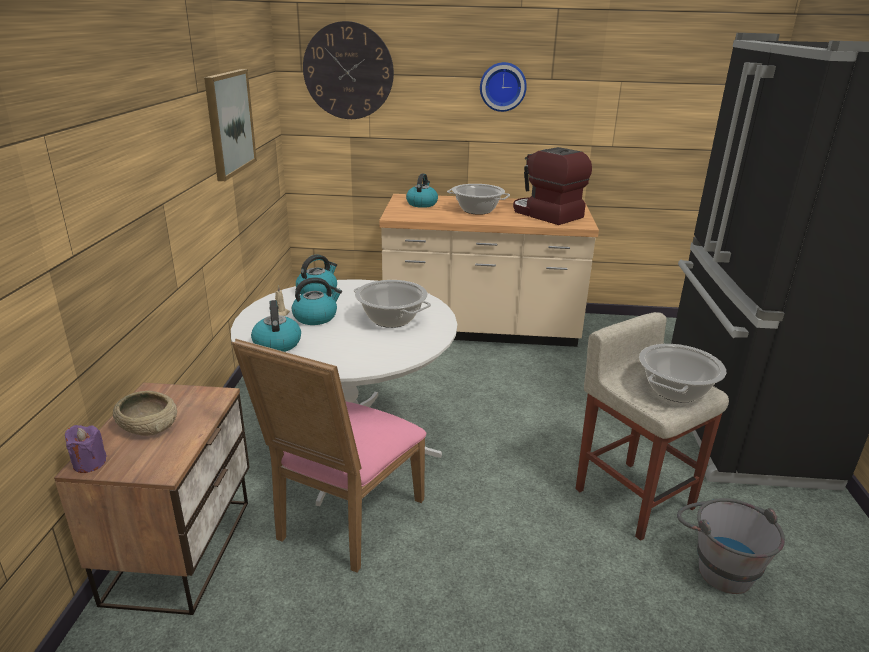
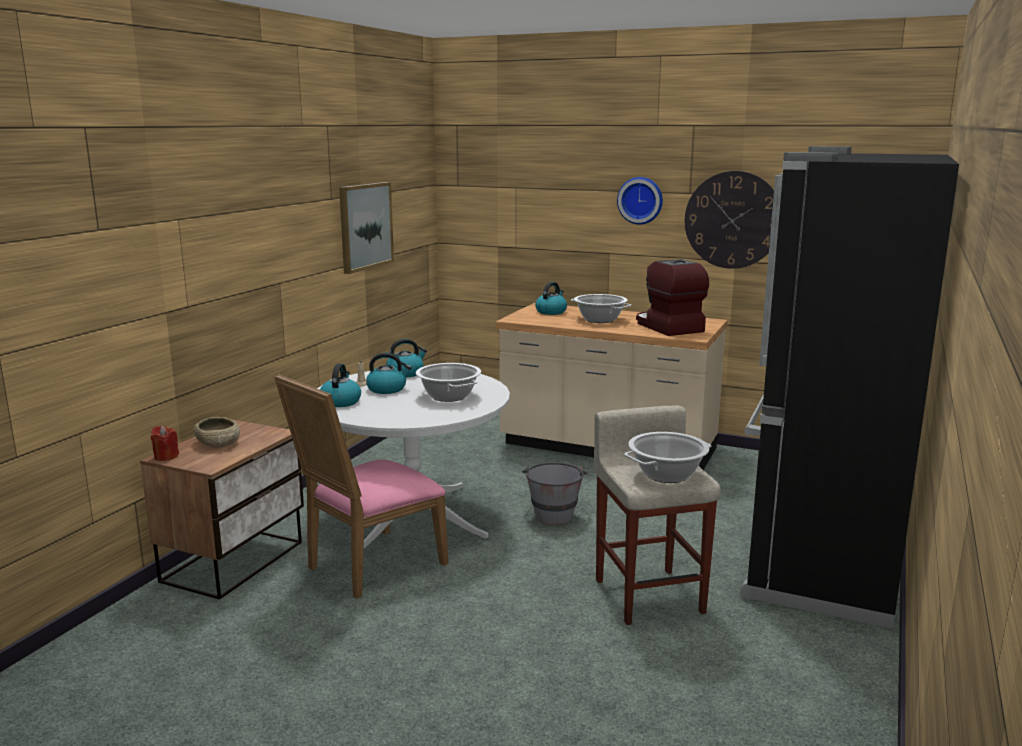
camera: 20 degrees right, 10 degrees down
(89, 463) = (166, 456): purple candle -> red candle
(348, 71) = (497, 185): wall clock -> wall clock (733, 220)
(717, 565) = (688, 655): grey bucket -> grey bucket (553, 513)

